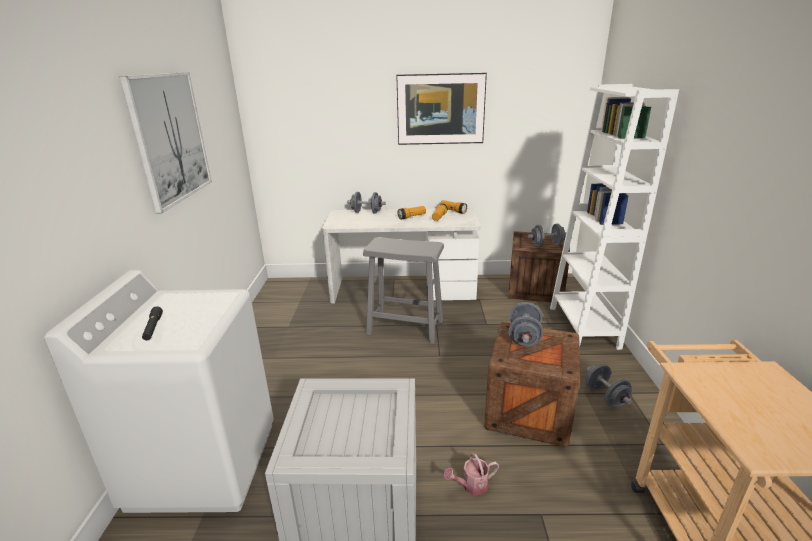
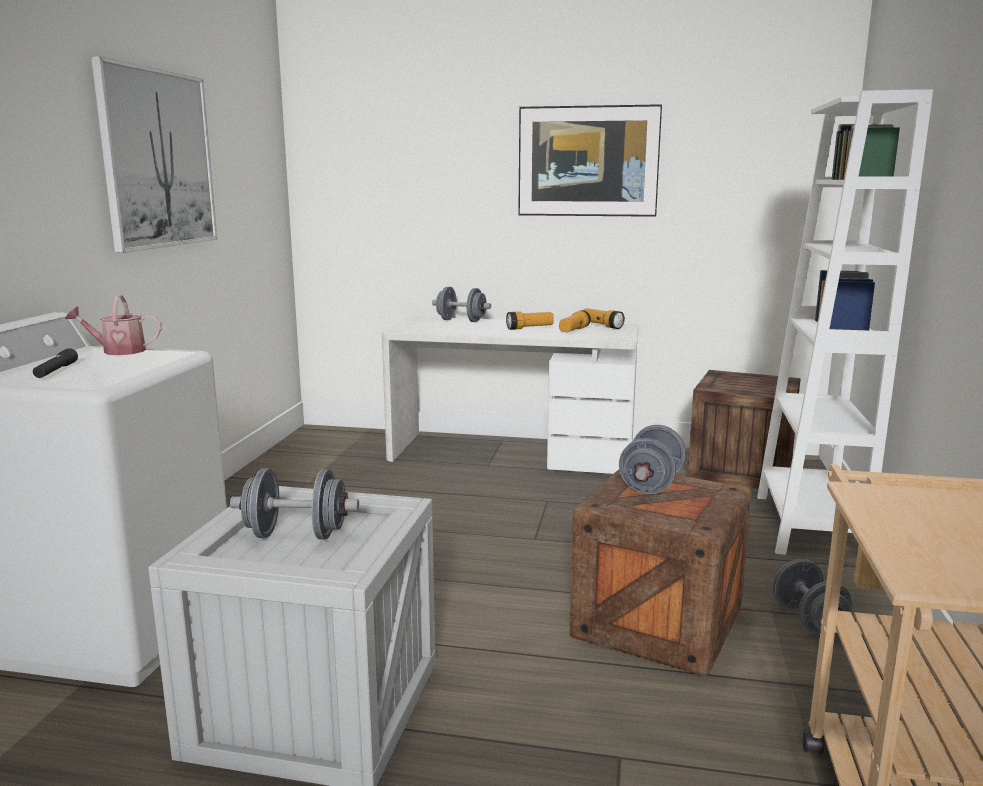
camera: 10 degrees right, 10 degrees down
(405, 327) = (493, 499): grey stool -> none
(471, 485) = (514, 705): watering can -> watering can (118, 351)
(546, 245) = (757, 387): grey dumbbell -> grey dumbbell (296, 535)

